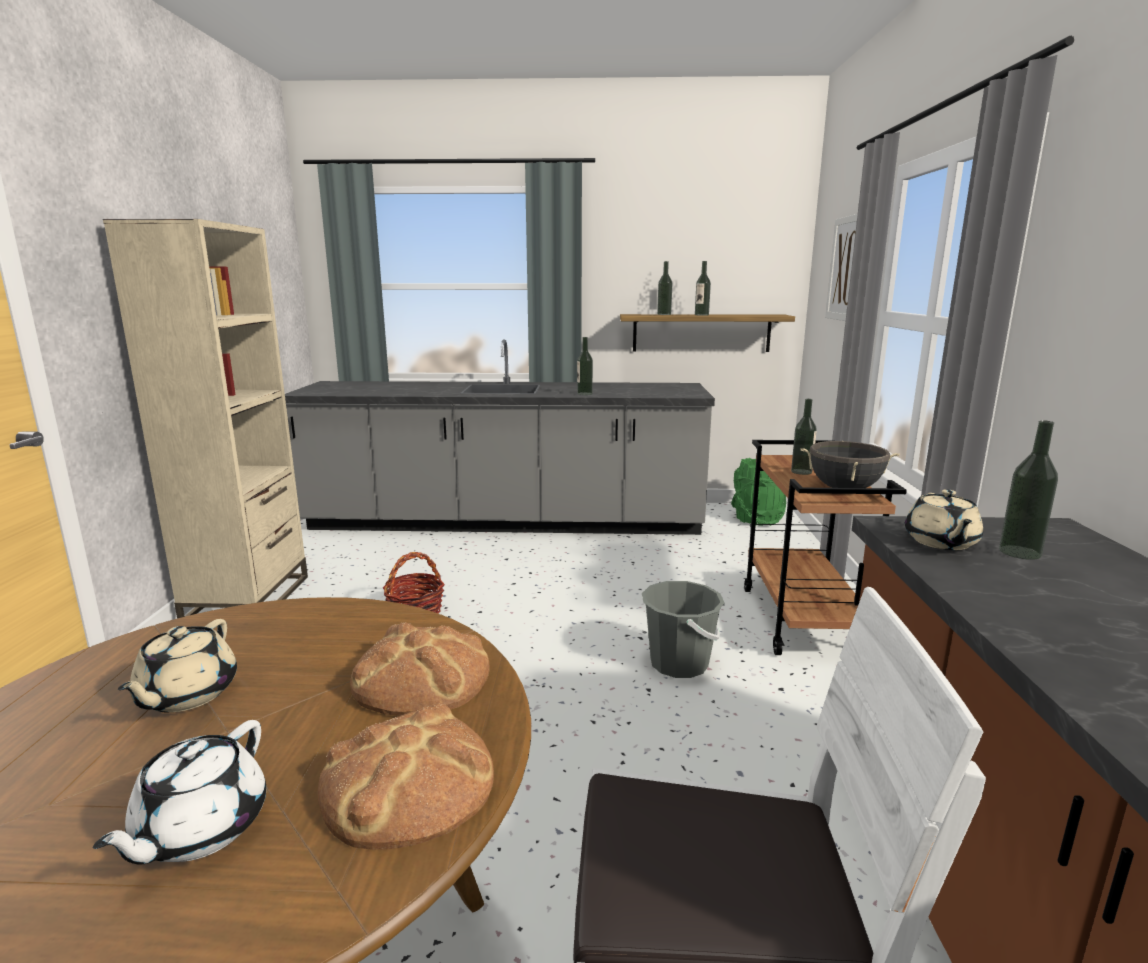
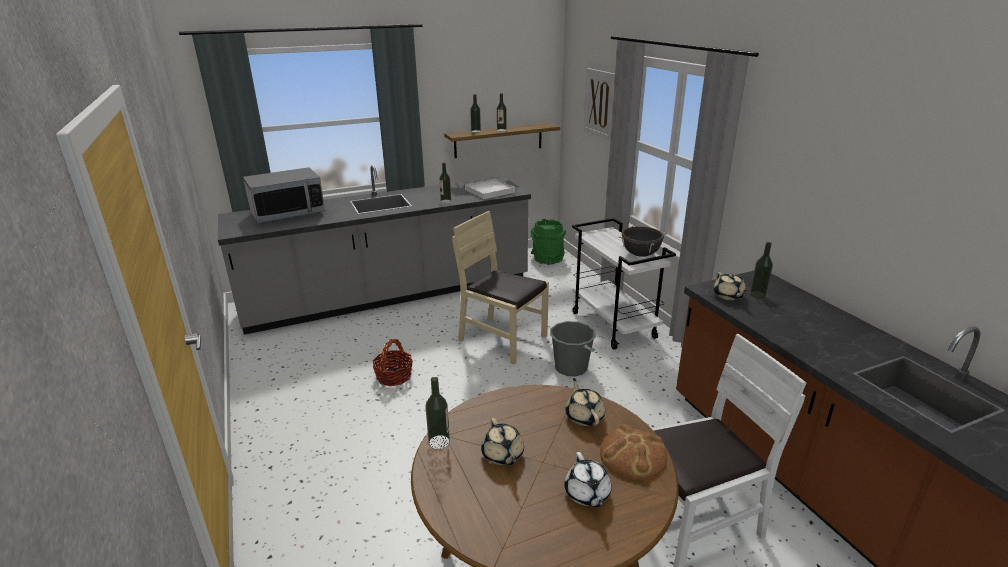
camera: 25 degrees left, 10 degrees up
(248, 599) = (266, 399): beige bookcase -> none
(387, 386) = (288, 213): none -> microwave
(421, 676) = (584, 416): bread -> beige teapot
(605, 600) = (502, 339): none -> beige chair
(658, 391) = (489, 191): none -> white tray
(801, 472) = (609, 244): bottle -> bottle (439, 442)
(803, 621) = (614, 325): brown cart -> white cart

